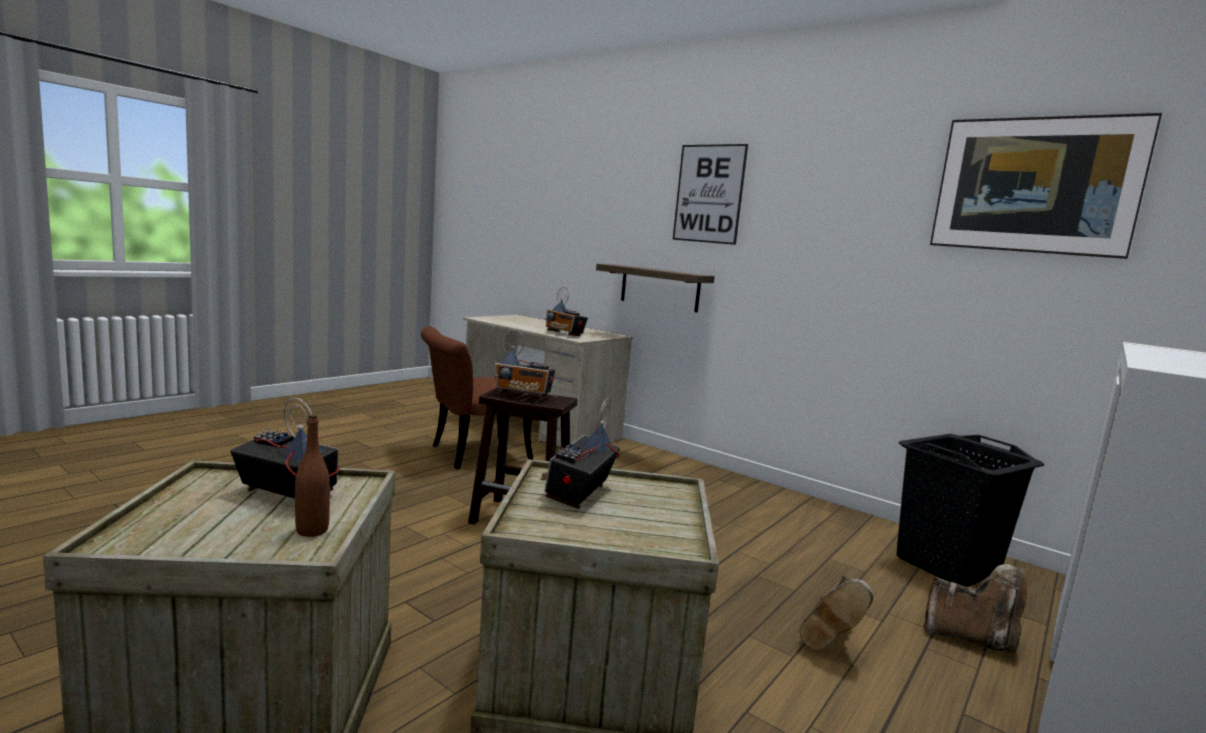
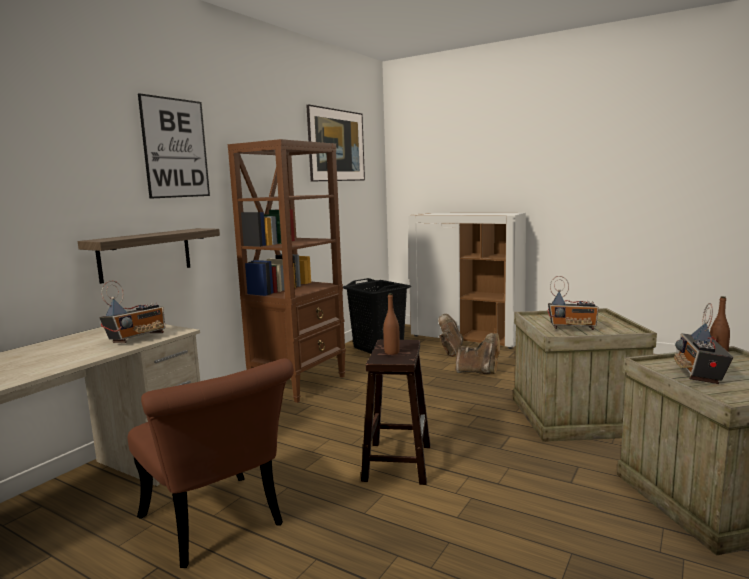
camera: 95 degrees left, 0 degrees up
(523, 395) = (391, 352): radio -> brown bottle
(754, 496) = (299, 383): none -> brown bookcase

